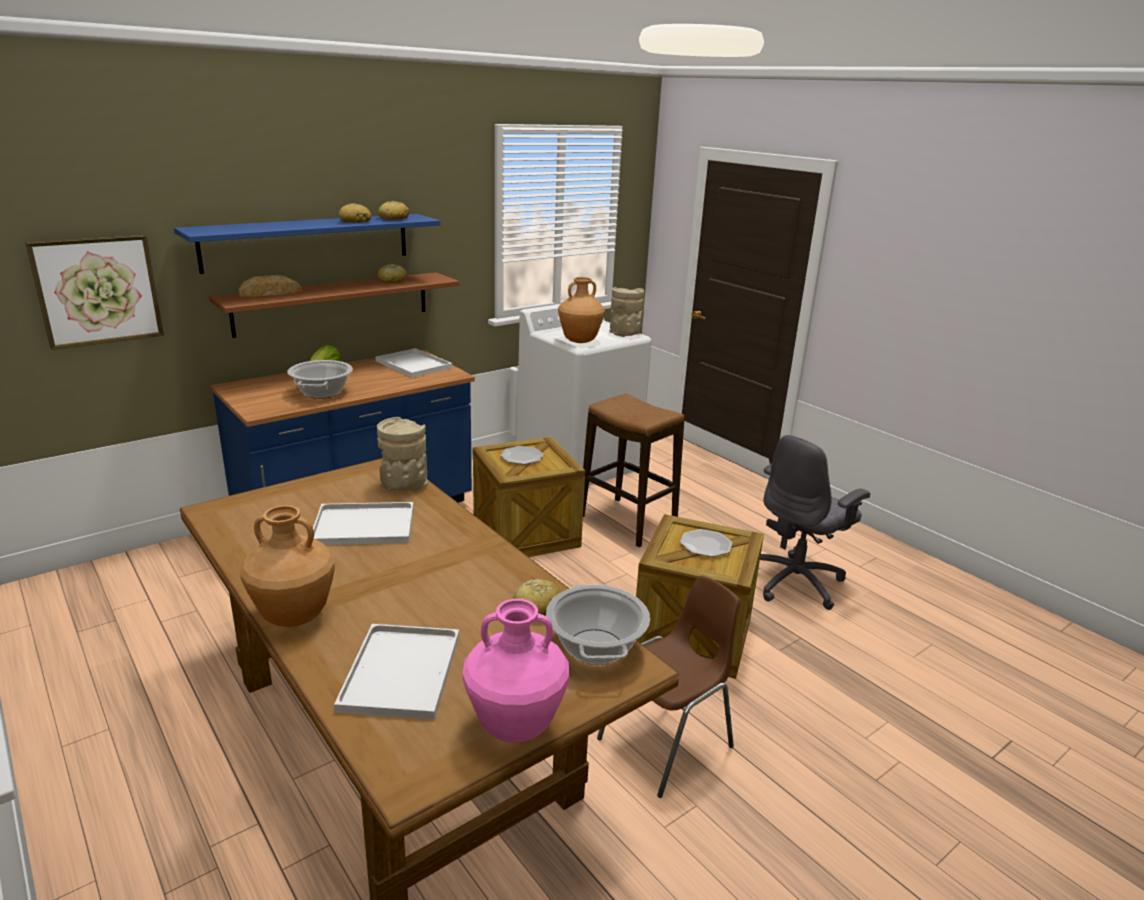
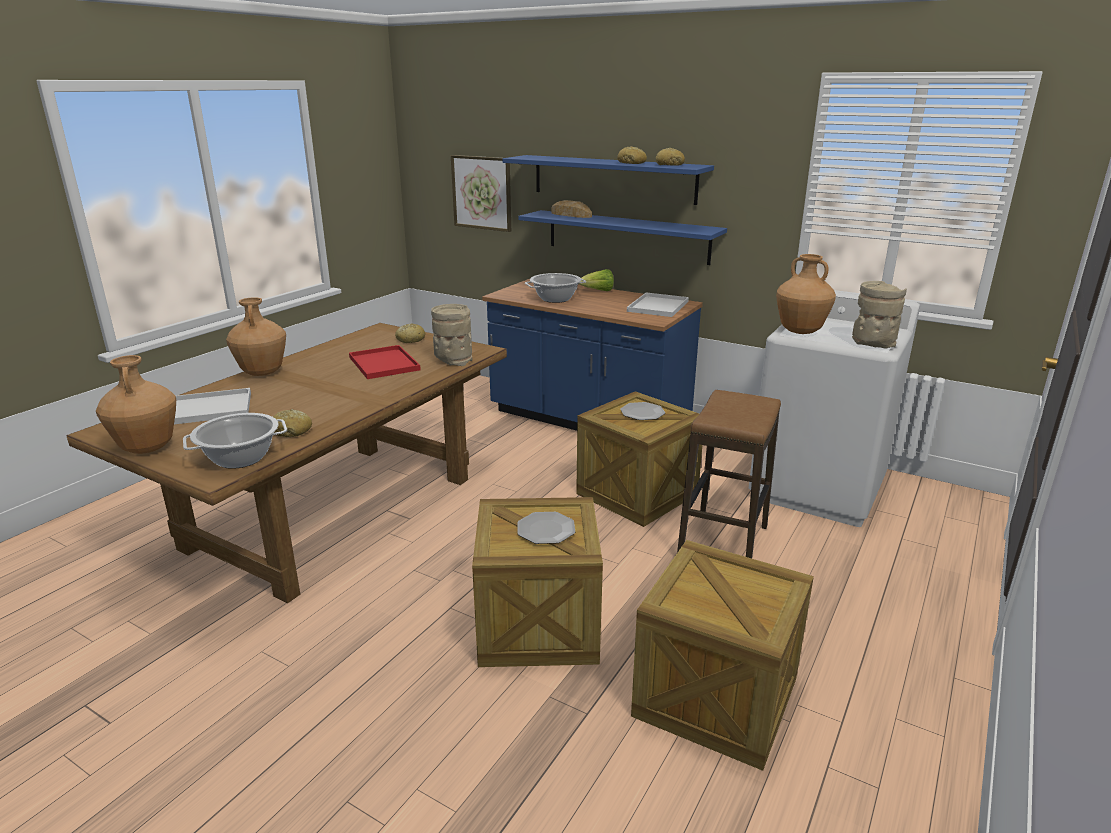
camera: 70 degrees right, 0 degrees up
(333, 303) = (627, 236): brown shelf -> blue shelf
(366, 525) = (385, 364): white tray -> red tray
(392, 281) = (666, 225): bread -> bread (410, 340)
(516, 726) = (147, 448): pink vase -> brown vase
(667, 743) = (362, 636): brown chair -> none
(796, 582) = (716, 697): grey office chair -> crate

